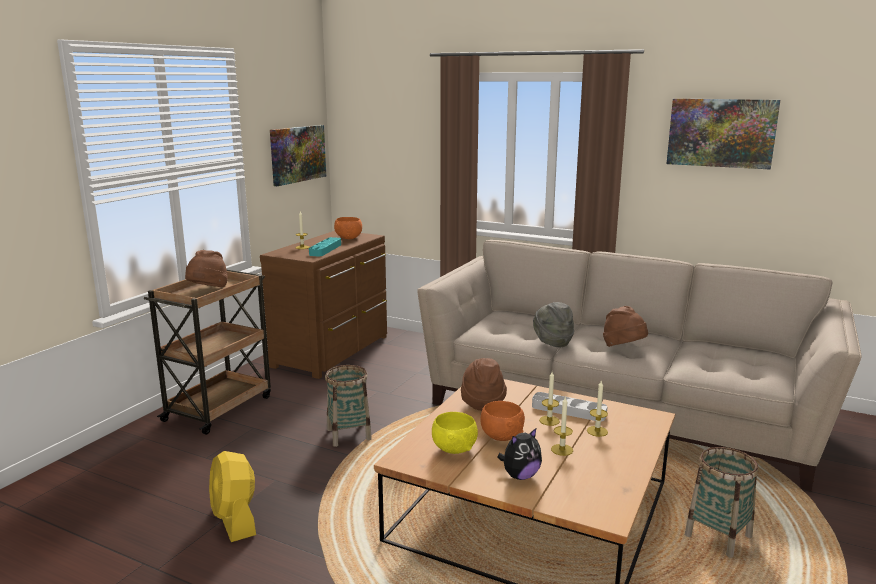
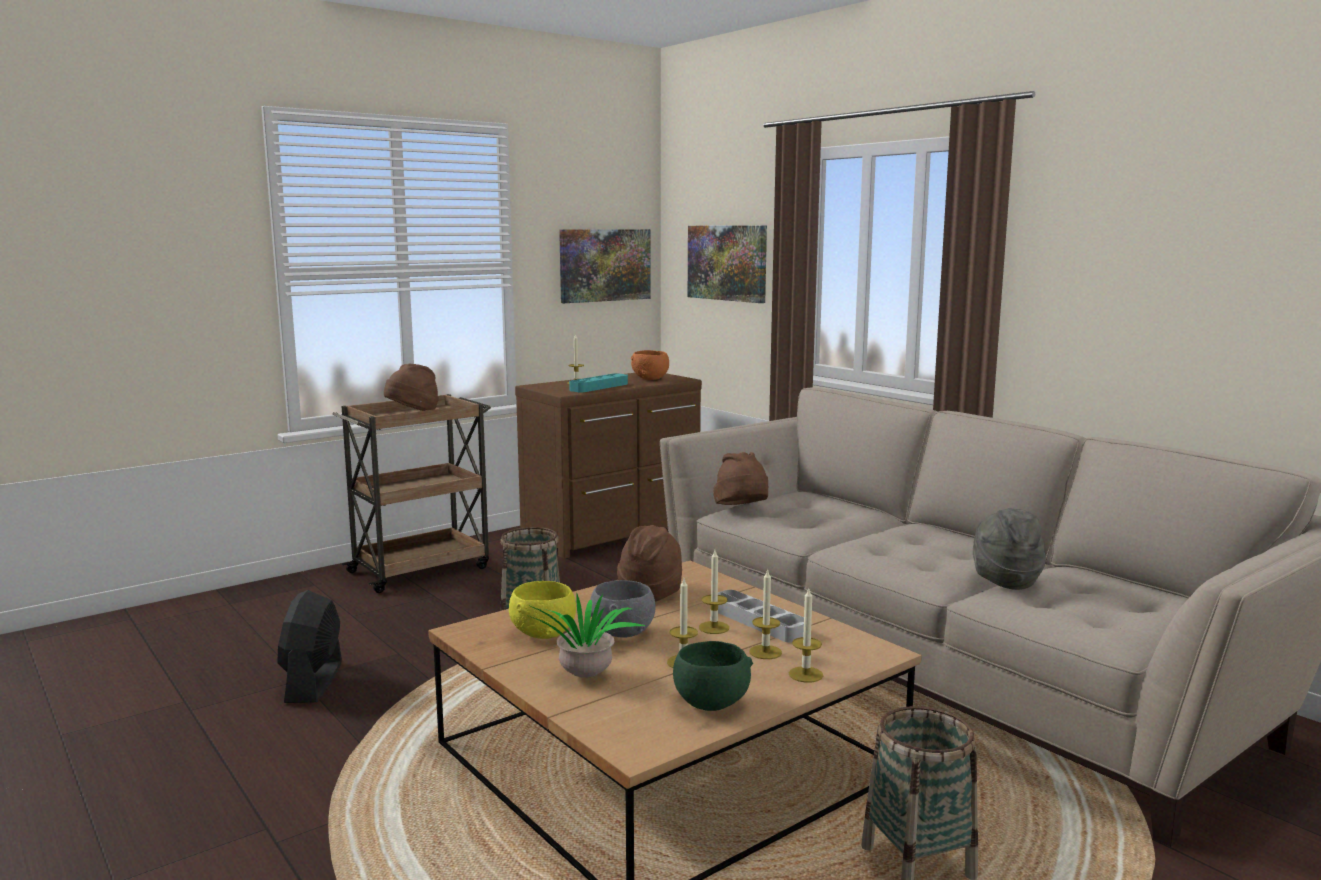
camera: 25 degrees right, 5 degrees down
(235, 519) = (313, 682): yellow fan -> black fan
(501, 436) = (623, 632): orange bowl -> grey bowl
(520, 476) = (585, 678): plush toy -> potted plant
(552, 342) = (823, 534): grey hat -> grey hat (1004, 579)
(609, 474) = (709, 703): none -> green bowl
(623, 348) = (921, 555): brown hat -> brown hat (742, 510)
(635, 441) = (805, 674): none -> candle
(721, 133) = (1162, 221): picture -> picture (727, 262)

